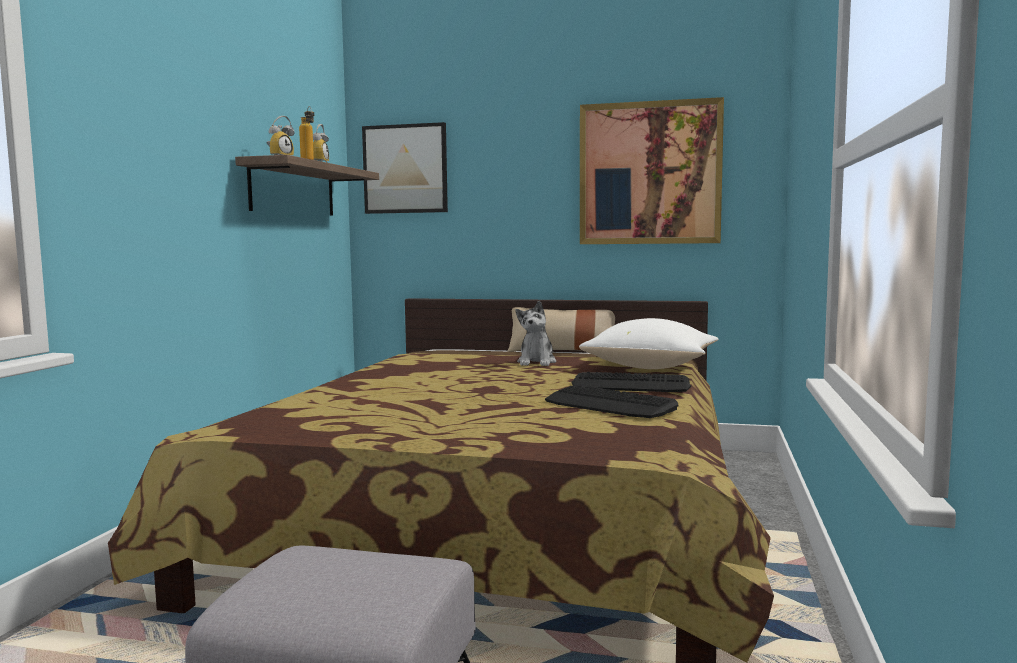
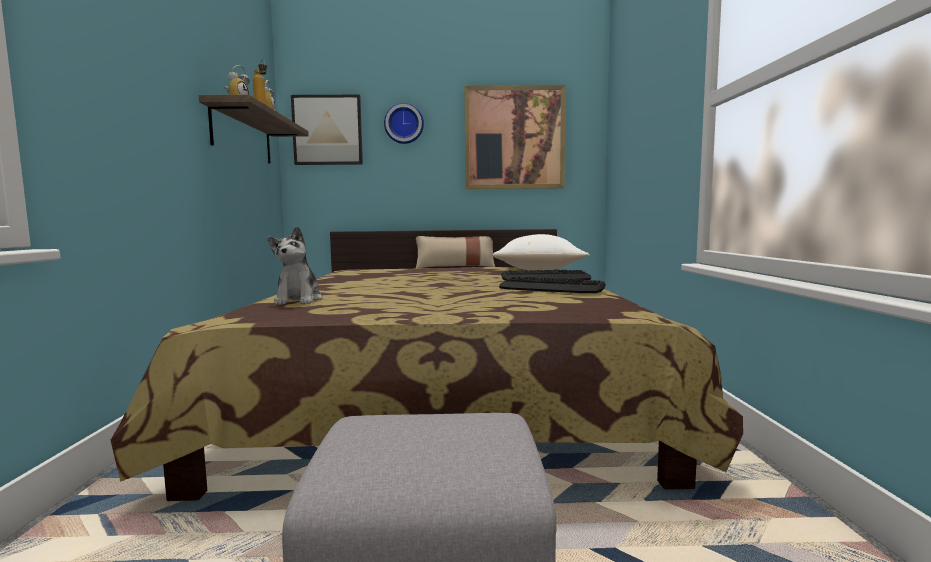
camera: 15 degrees left, 0 degrees up
(500, 158) = (404, 124): none -> wall clock
(537, 362) = (453, 270): plush toy -> plush toy (298, 300)

